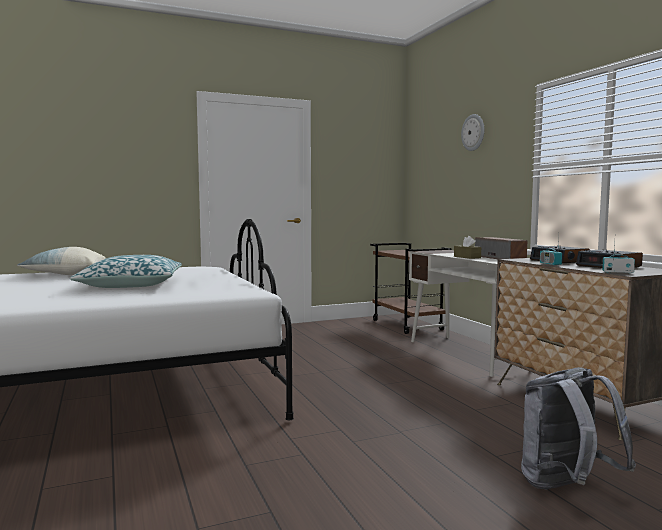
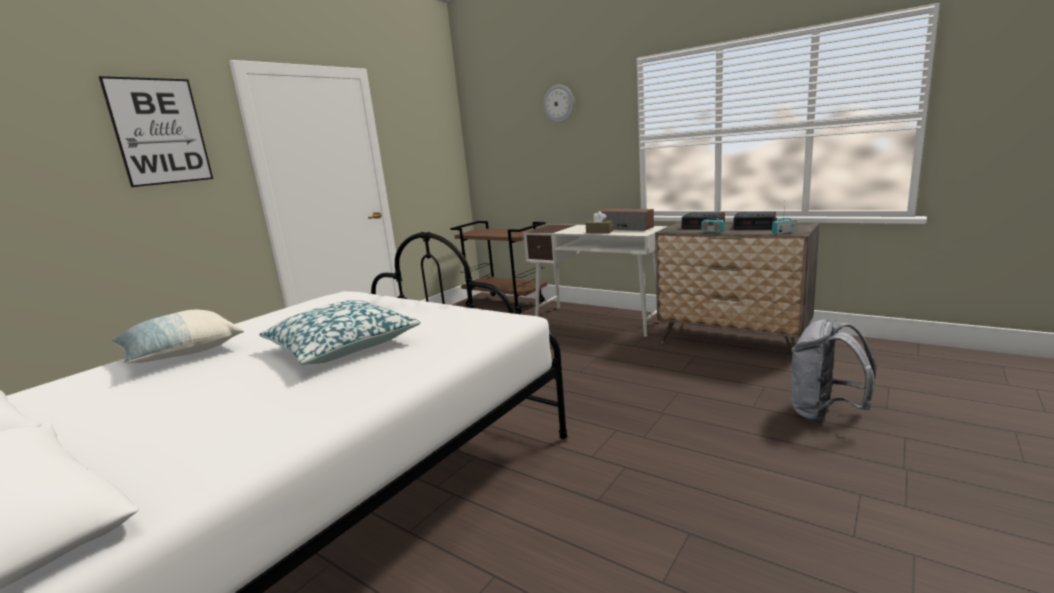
camera: 30 degrees left, 10 degrees up
(136, 137) = (160, 131): none -> picture

